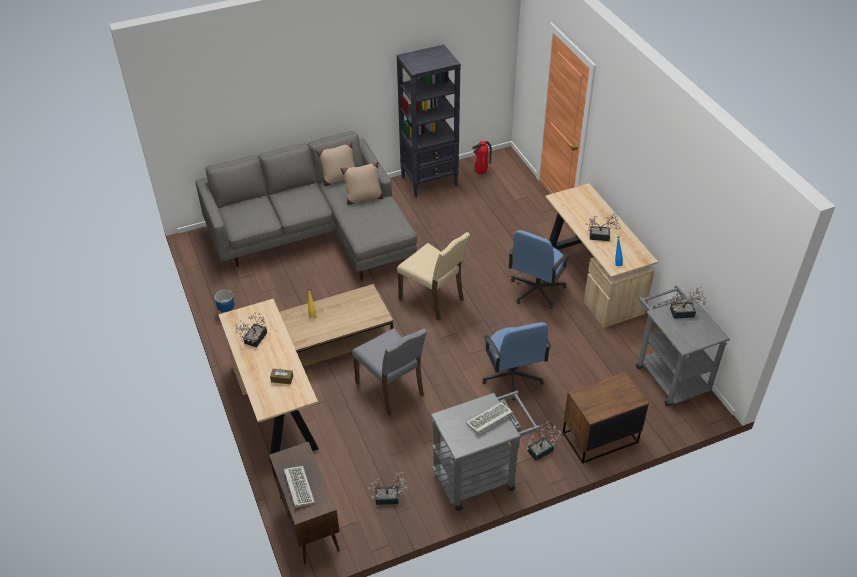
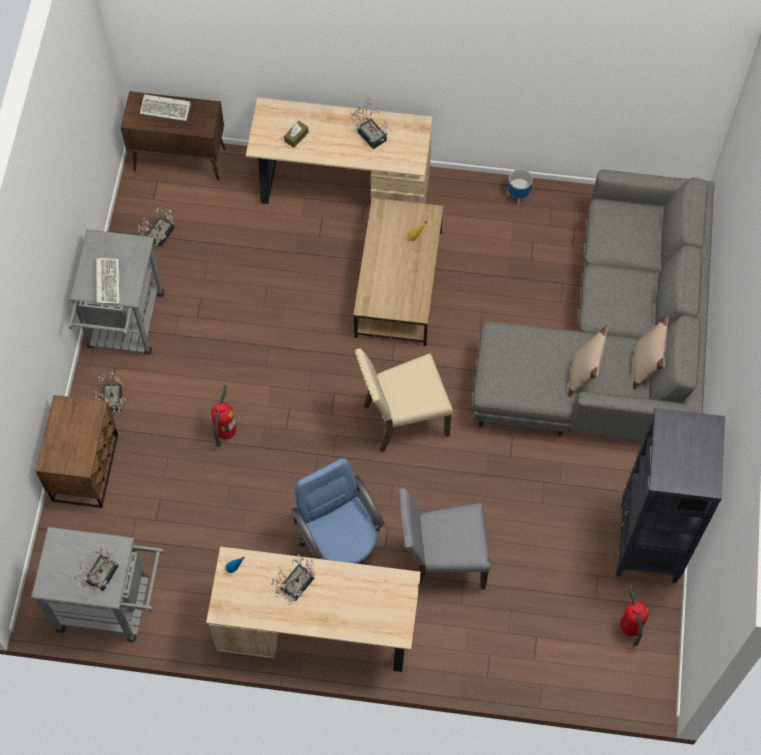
camera: 120 degrees right, 20 degrees up
(392, 389) = (292, 304): grey chair -> grey chair (442, 561)
(512, 377) = (225, 432): blue office chair -> fire extinguisher

